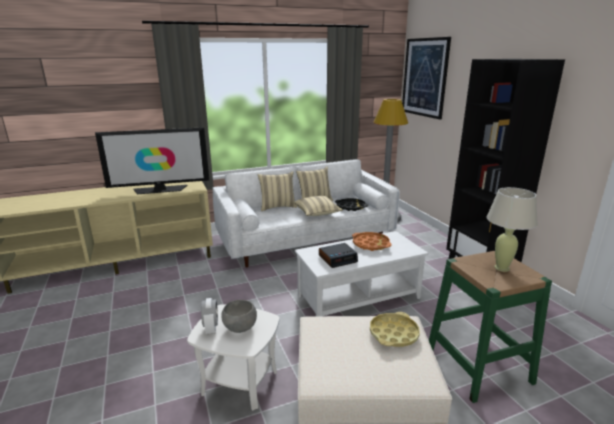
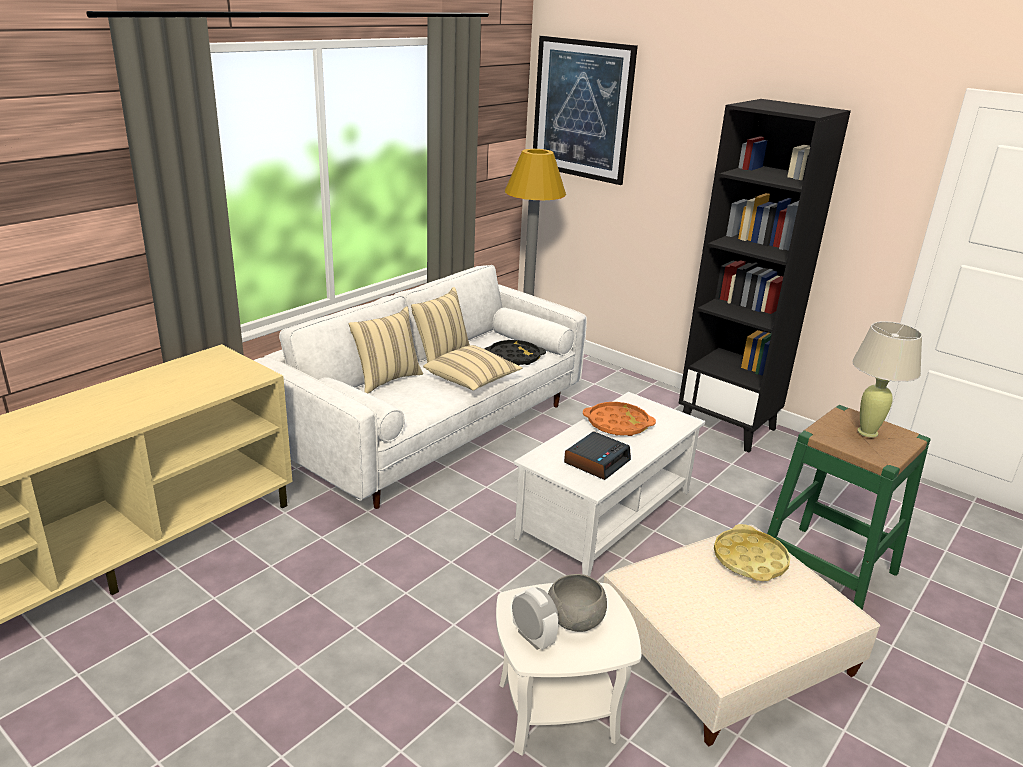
camera: 30 degrees left, 5 degrees up
(160, 190) = (178, 391): television -> none

